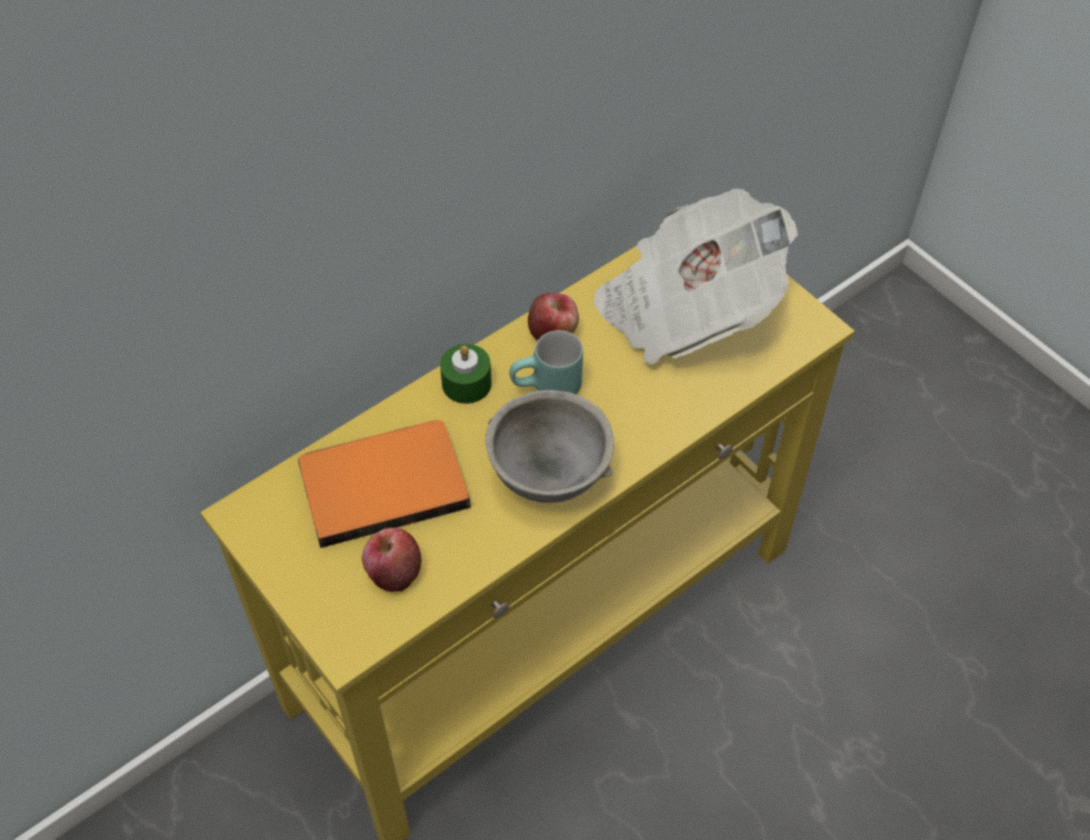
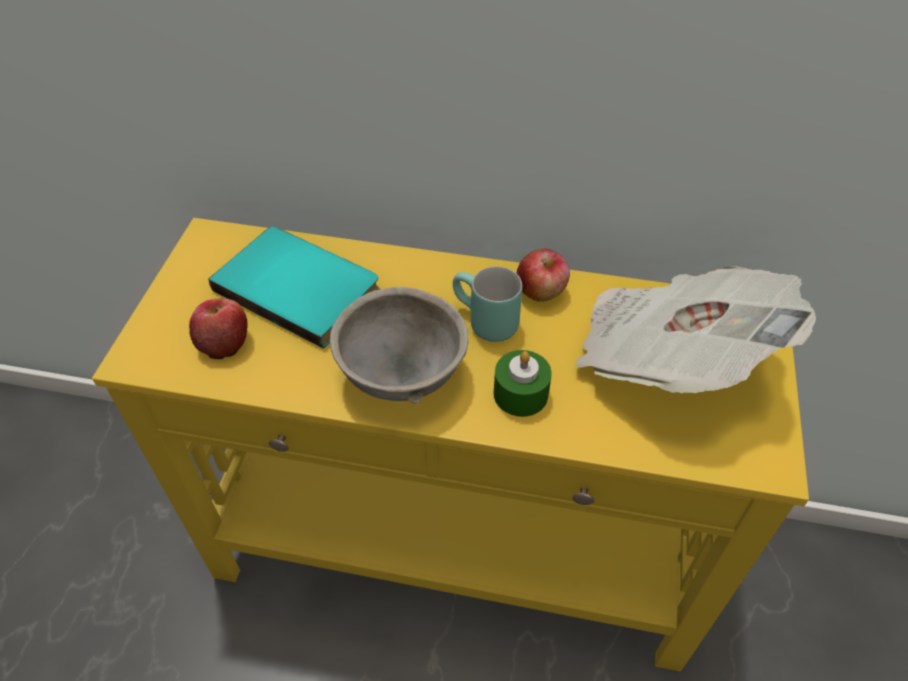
camera: 50 degrees right, 5 degrees down
(382, 482) = (300, 286): orange book -> turquoise book
(466, 383) = (437, 274): green candle -> green candle (520, 394)

